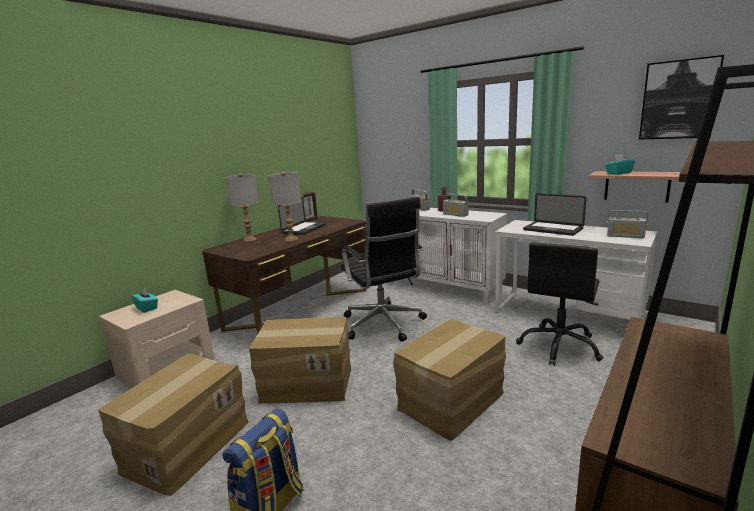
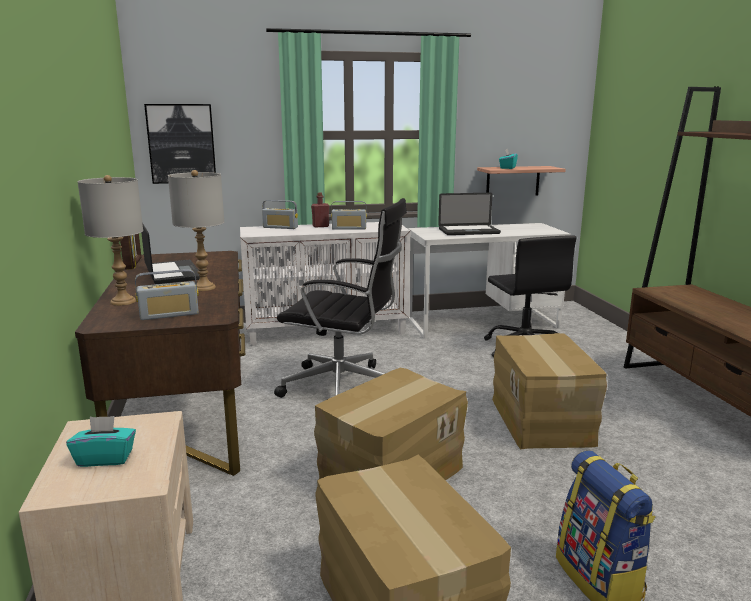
camera: 50 degrees left, 0 degrees up
(625, 236) = (534, 228): radio -> radio (169, 315)
(678, 100) = (542, 98): picture -> picture (181, 143)

